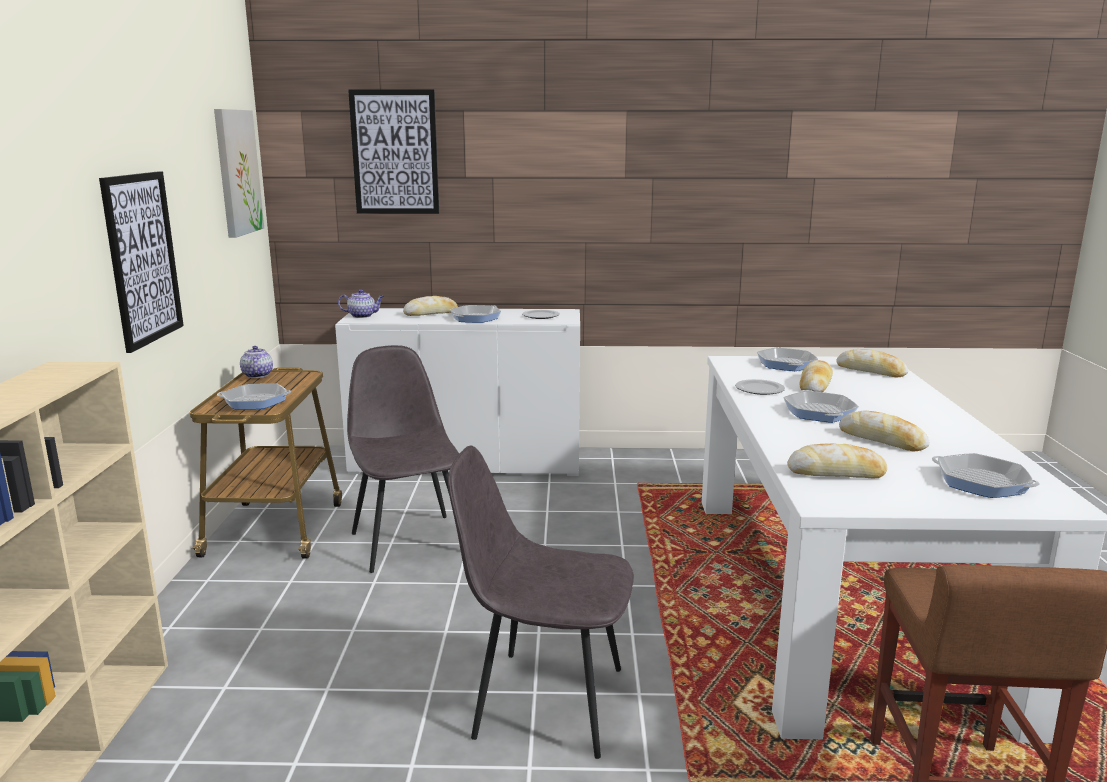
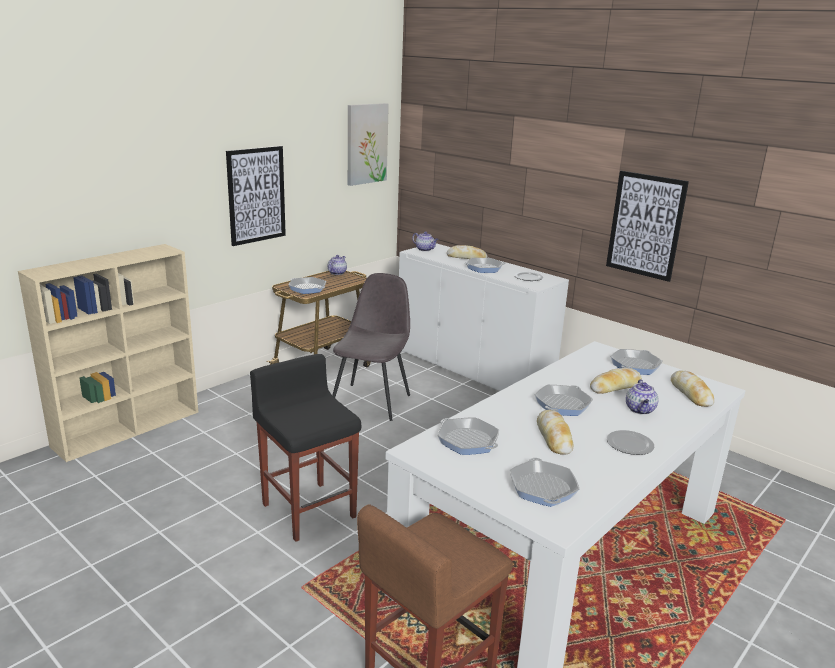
camera: 40 degrees right, 5 degrees up
(395, 152) = (469, 140): picture -> picture (645, 225)
(545, 701) = (308, 509): grey chair -> black stool
(759, 389) = (564, 376): plate -> plate (629, 445)
(836, 472) = (467, 441): bread -> frying pan
(875, 395) = (640, 410): none -> teapot

